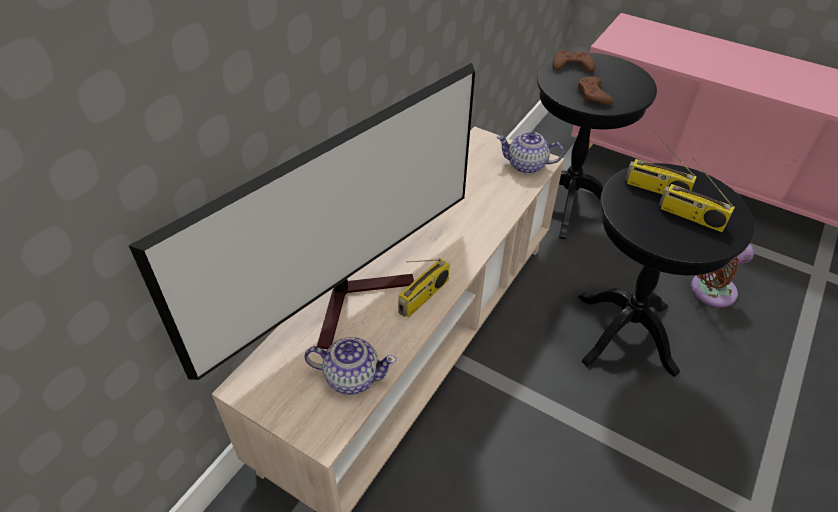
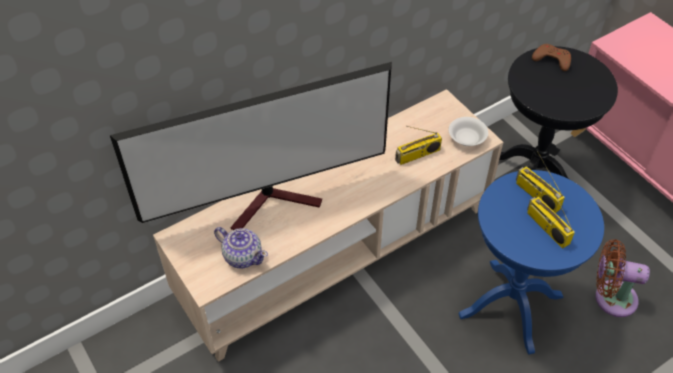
camera: 25 degrees right, 5 degrees up
(423, 297) = (321, 218): radio -> radio (417, 155)
(527, 165) = (467, 138): teapot -> white bowl
(593, 95) = (549, 94): brown game controller -> none
(626, 333) = (511, 306): black side table -> blue side table

